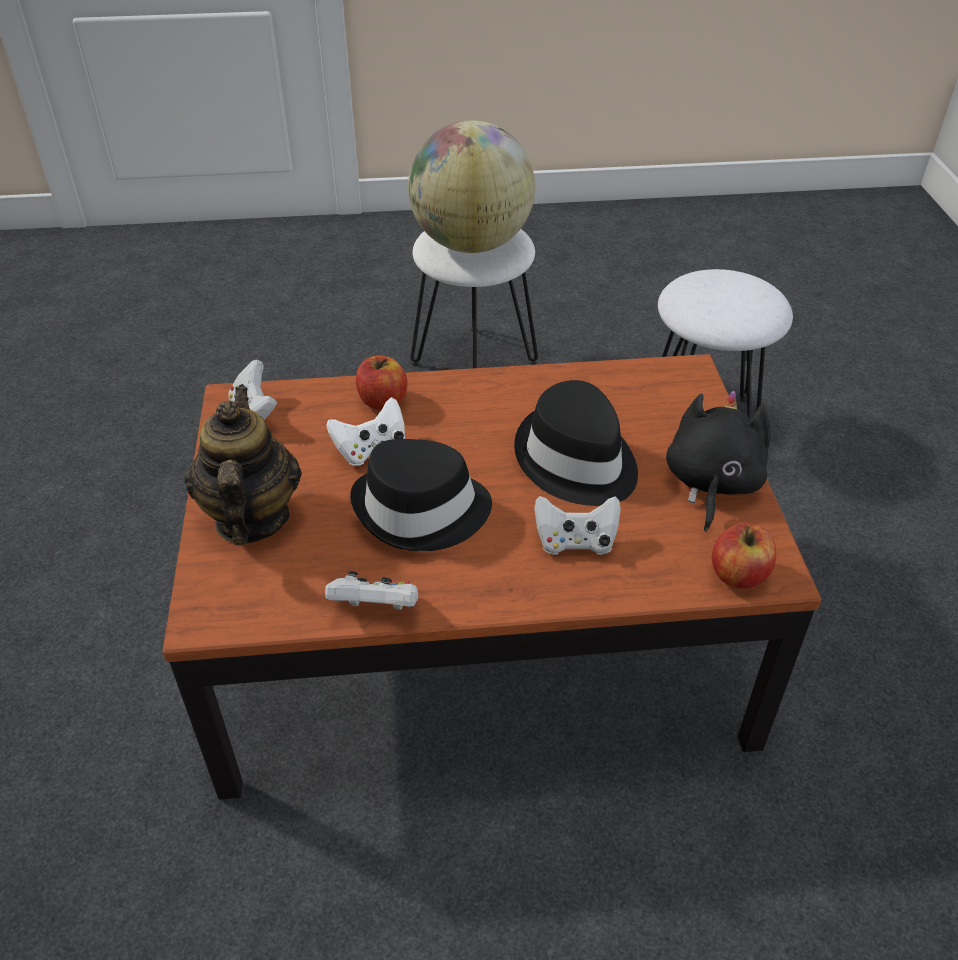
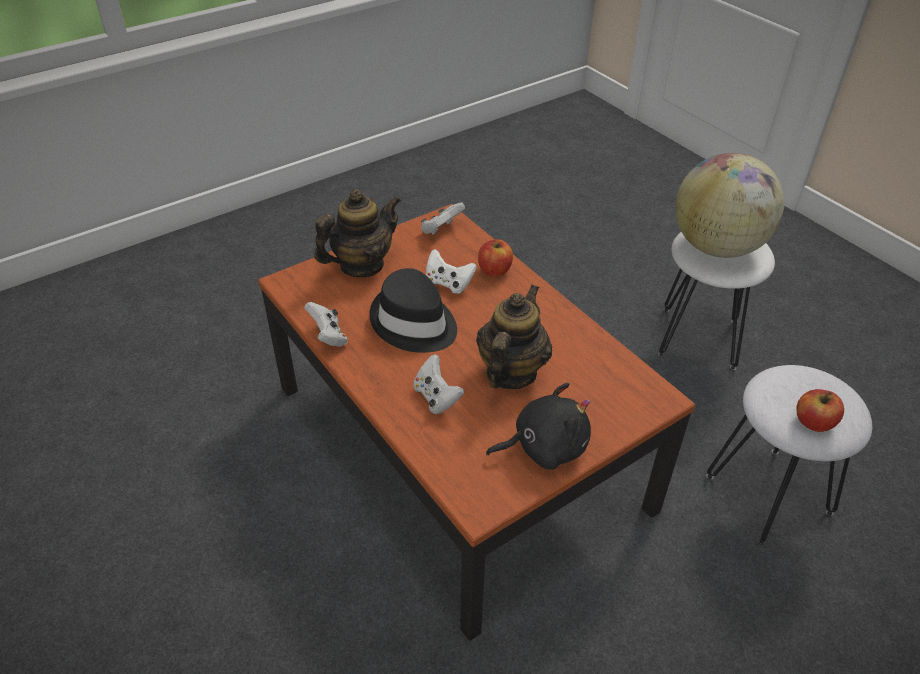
camera: 60 degrees right, 0 degrees up
(576, 461) = (510, 372): black hat -> teapot
(739, 574) = (464, 487): apple -> apple (814, 422)

